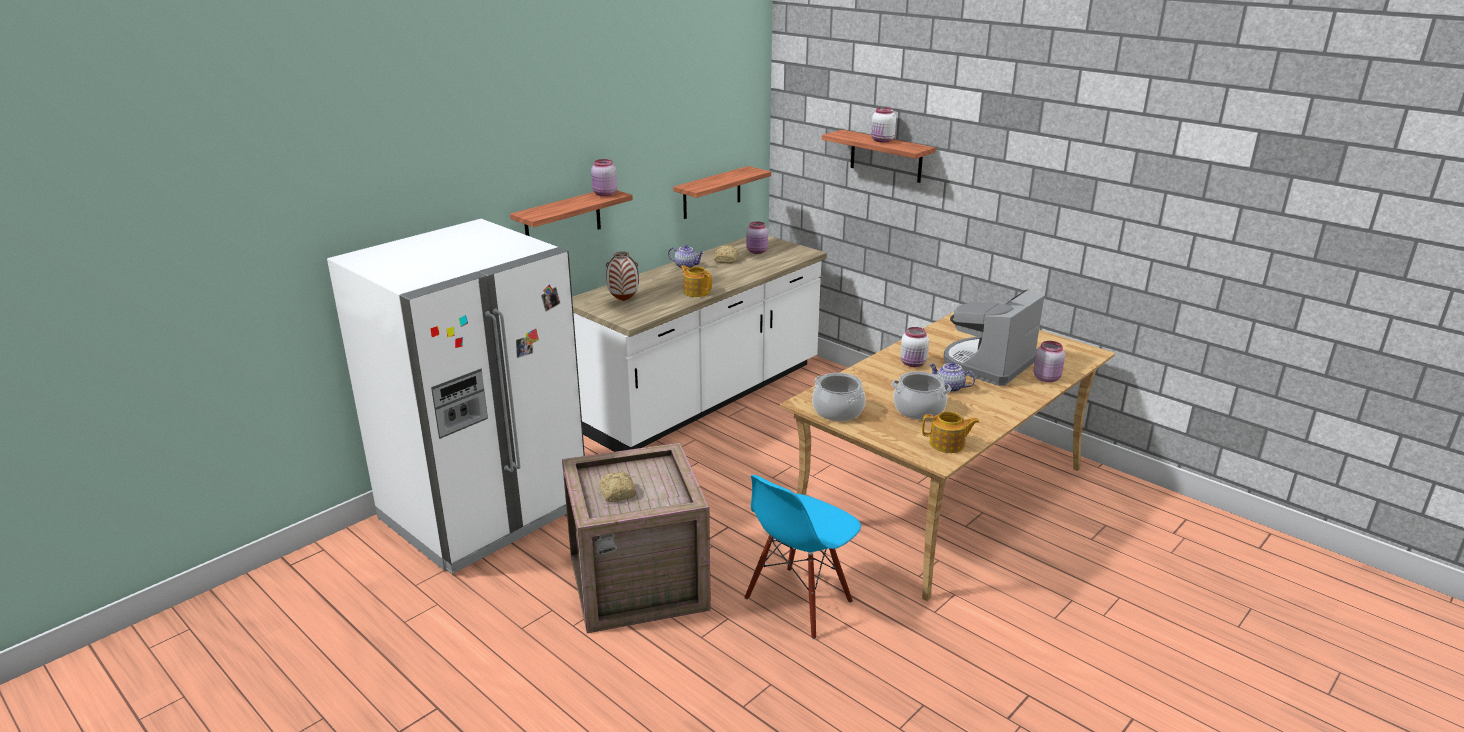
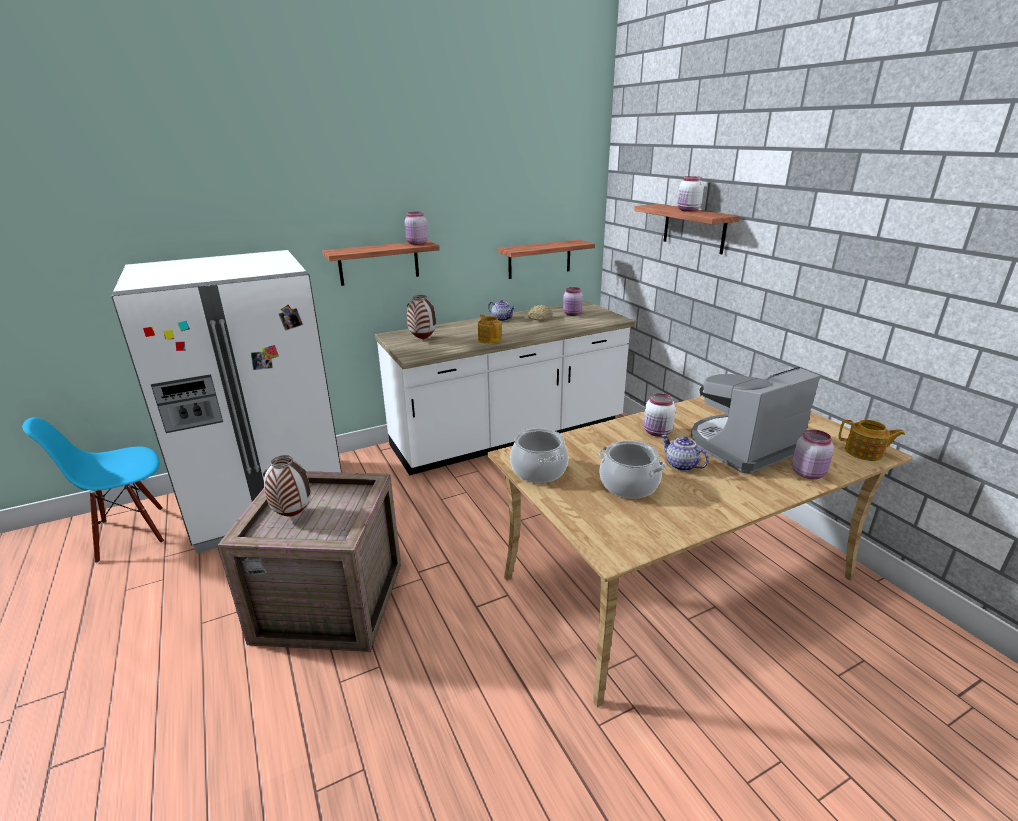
camera: 20 degrees right, 0 degrees up
(617, 494) = (292, 515): bread -> vase
(799, 602) = (460, 667): blue chair -> blue chair (131, 533)
(948, 444) = (635, 535): teapot -> teapot (865, 452)

